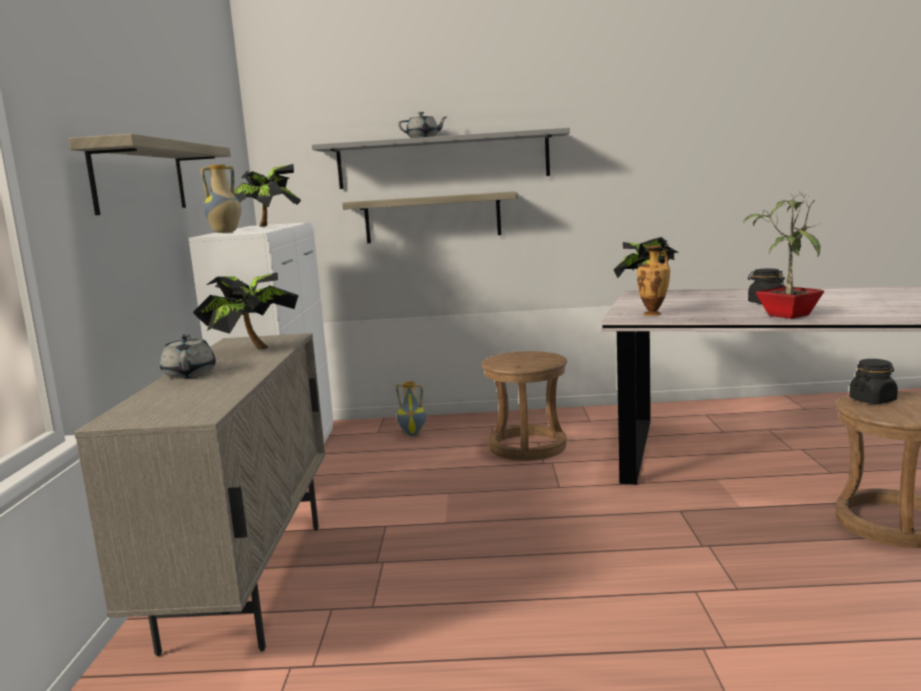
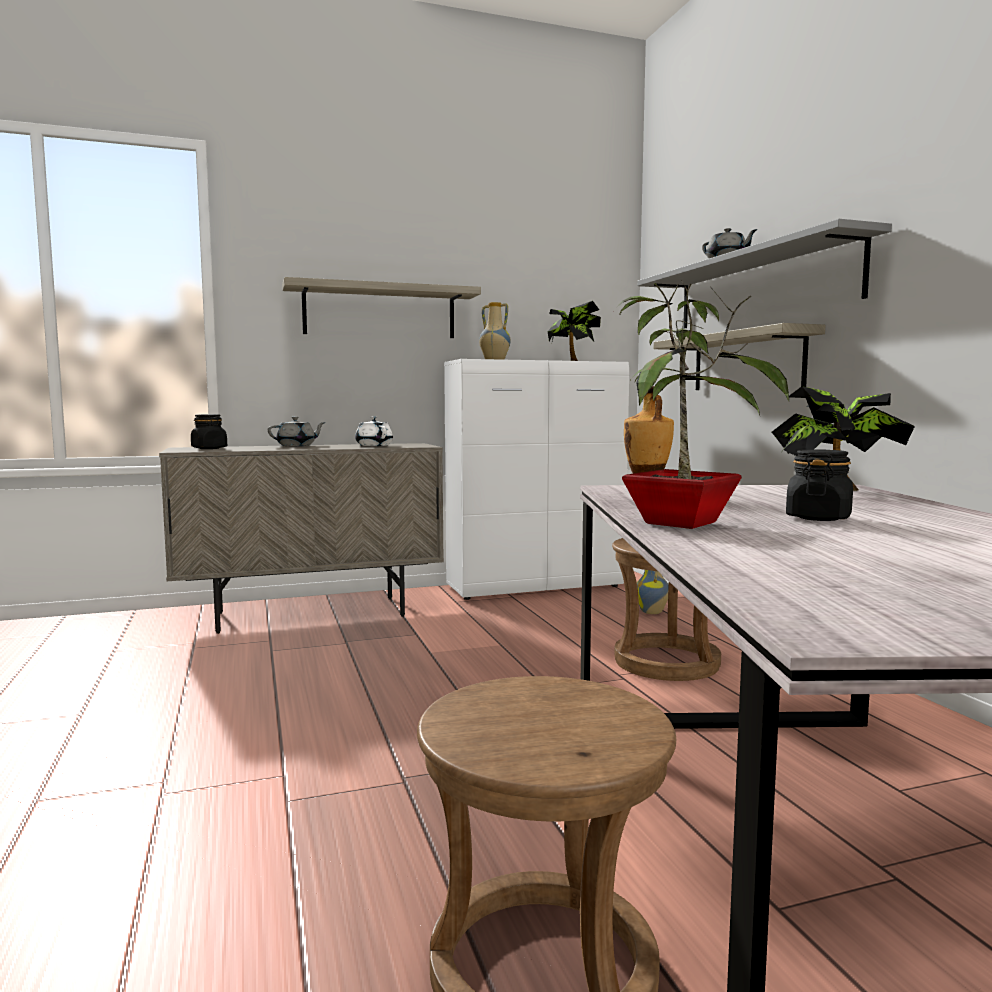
camera: 70 degrees right, 5 degrees down
(250, 350) = (374, 445): potted plant -> white teapot
(872, 400) = (575, 700): black jar -> black jar (209, 448)

